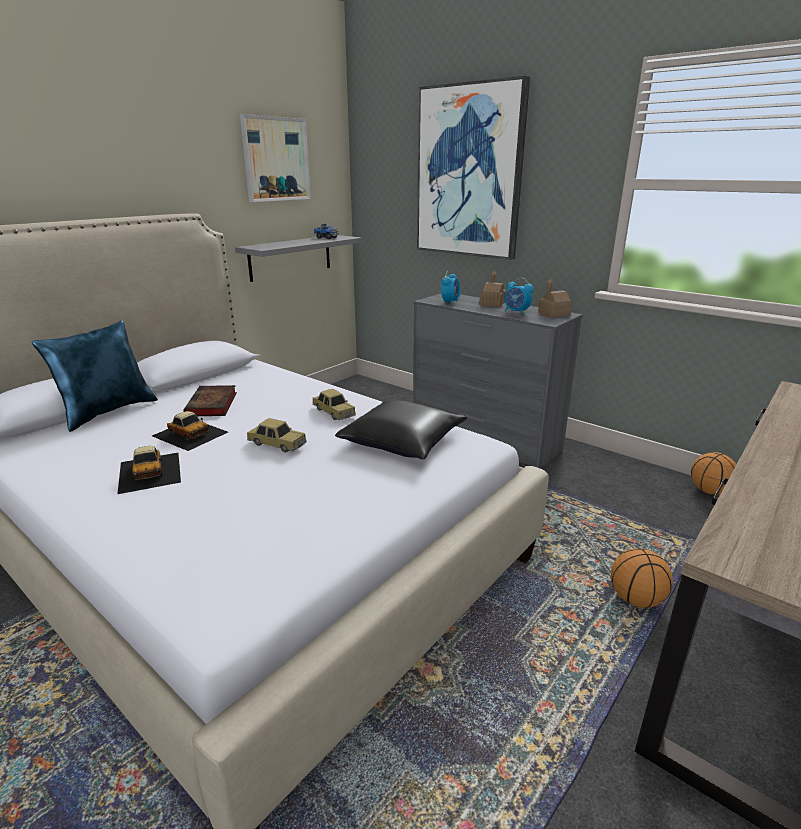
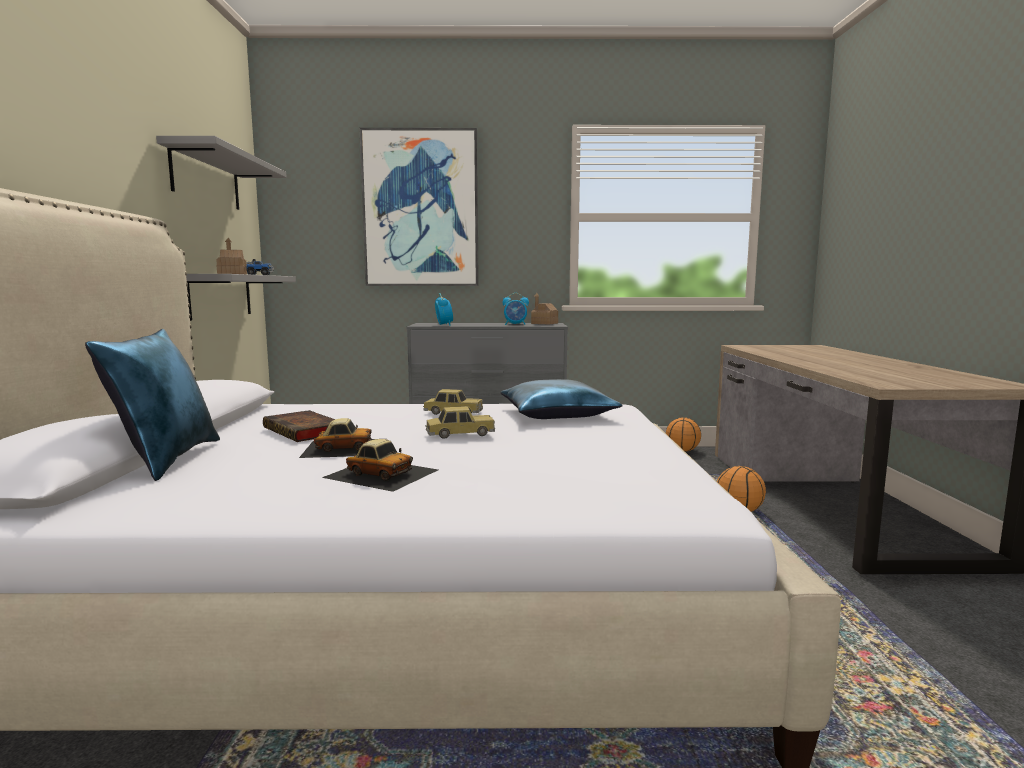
camera: 40 degrees left, 15 degrees down
(276, 159) = (206, 178): picture -> grey shelf
(403, 440) = (556, 413): black pillow -> blue pillow
(492, 304) = (480, 323): toy house -> toy house (232, 274)

